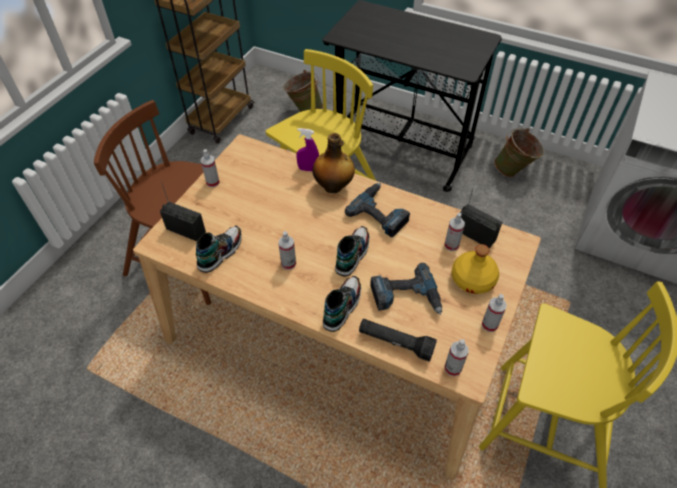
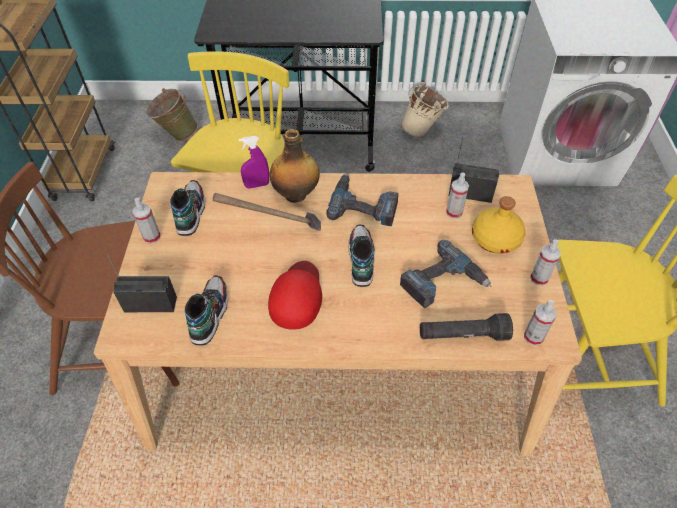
camera: 25 degrees left, 0 degrees up
(288, 263) = (297, 296): spray bottle -> red cap
(301, 212) = (277, 234): none -> hammer
(342, 307) = (384, 320): shoe -> shoe (190, 213)
(514, 172) = (422, 131): green bucket -> beige bucket

